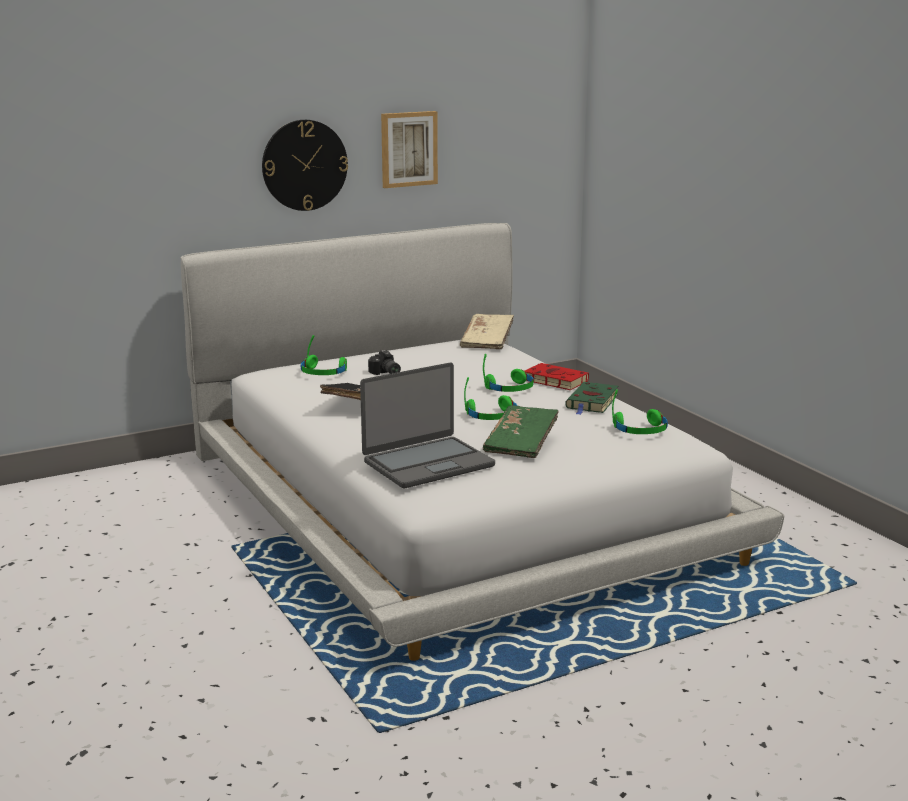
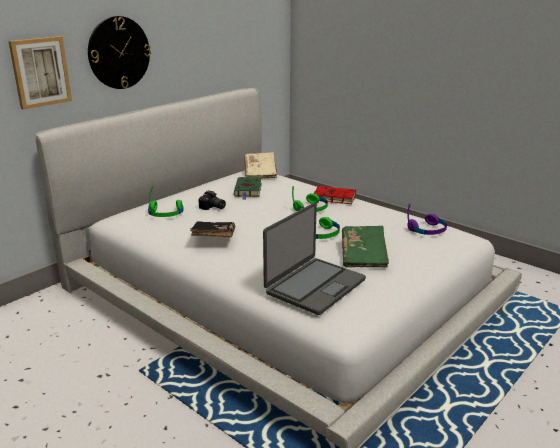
camera: 20 degrees left, 5 degrees up
(408, 149) = (188, 37): picture -> picture (40, 72)
(592, 402) = (375, 212): green book -> green book (248, 190)
(640, 430) = (427, 230): green headphones -> purple headphones

